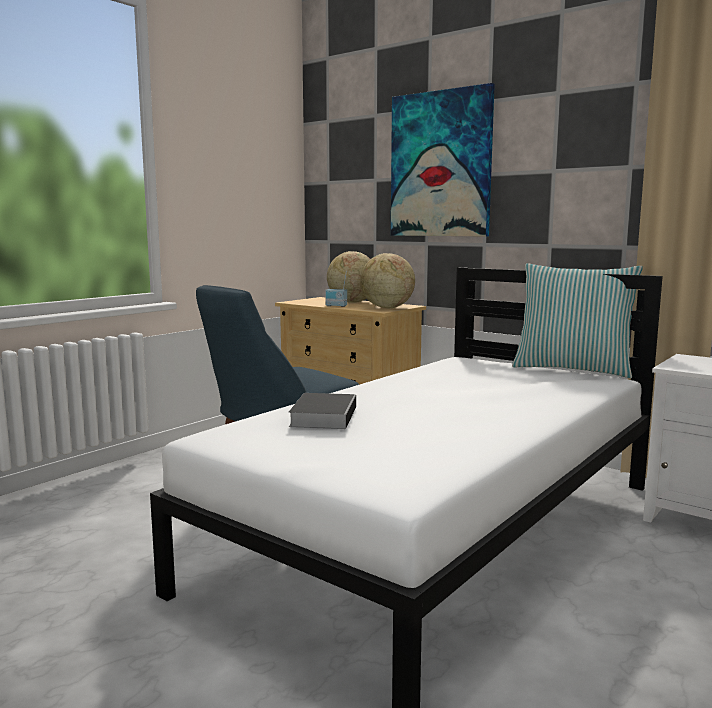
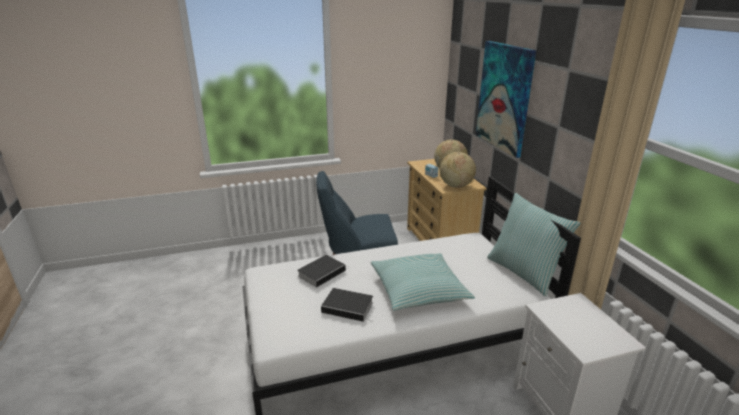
camera: 35 degrees right, 15 degrees up
(437, 433) = (349, 307): none -> book
(492, 401) = (418, 289): none -> pillow

